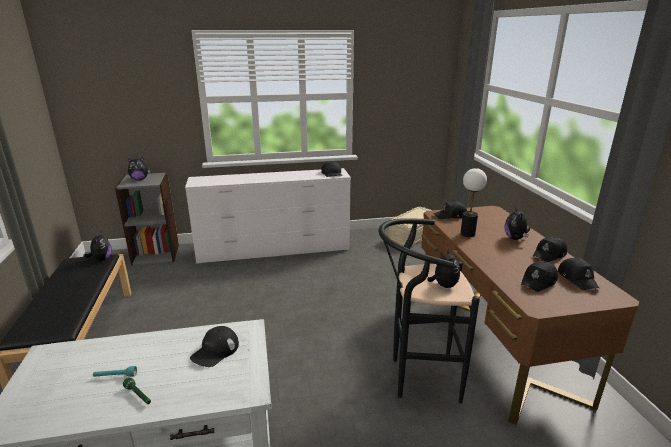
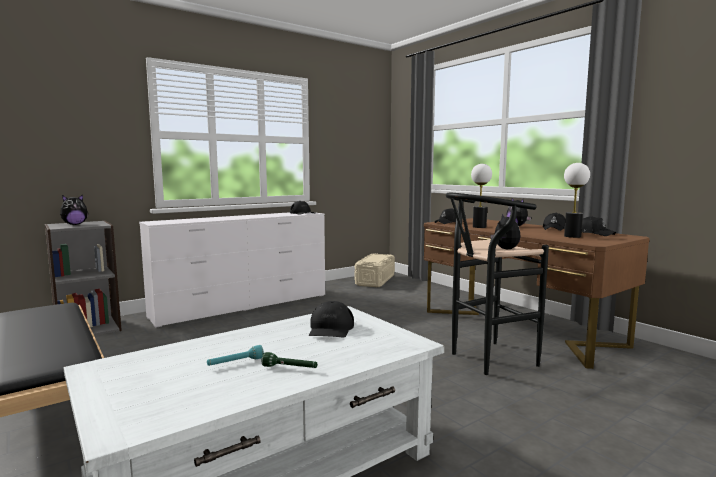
camera: 25 degrees left, 15 degrees down
(101, 259) = (59, 306): plush toy -> none
(539, 282) = (572, 236): black cap -> table lamp

